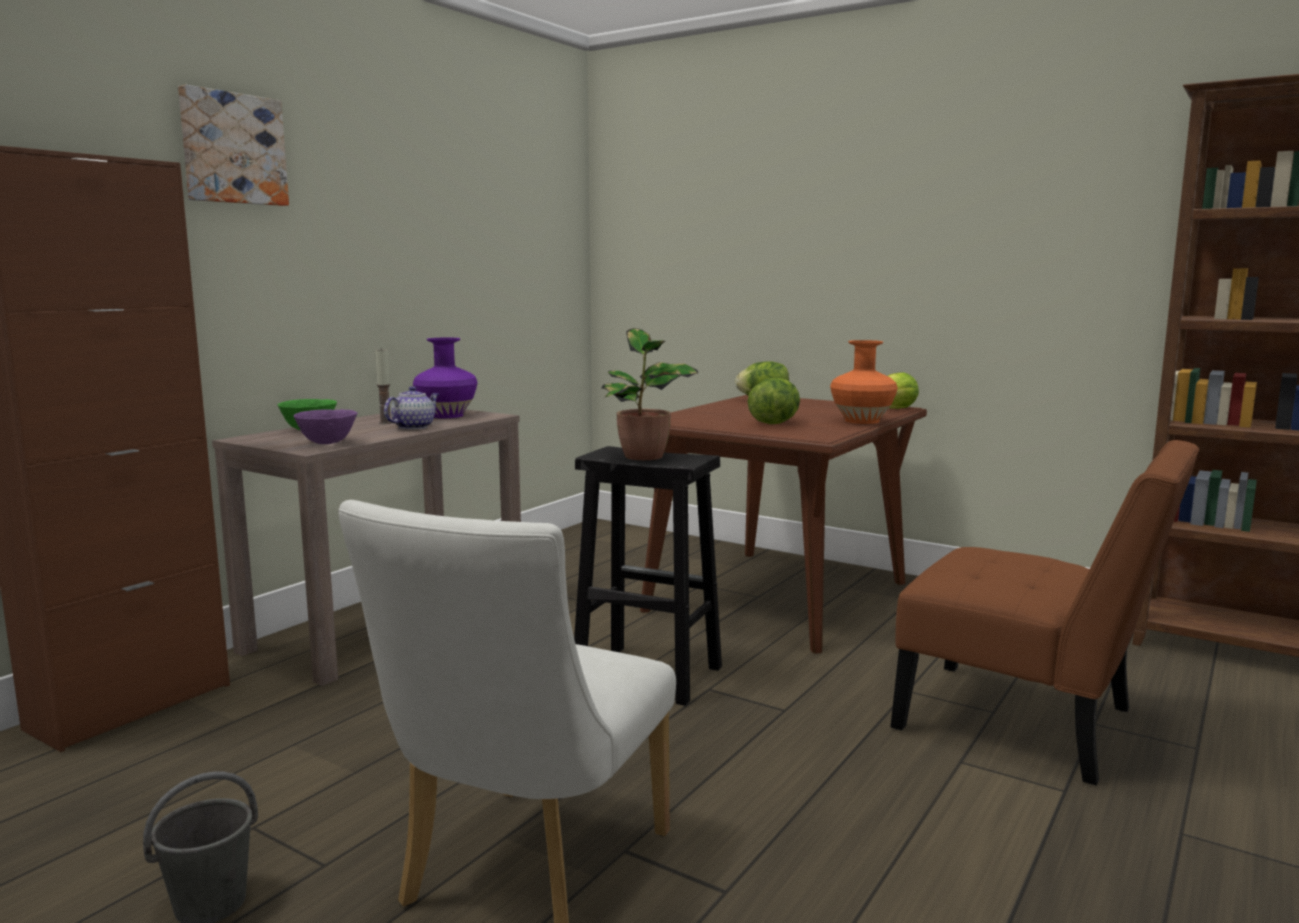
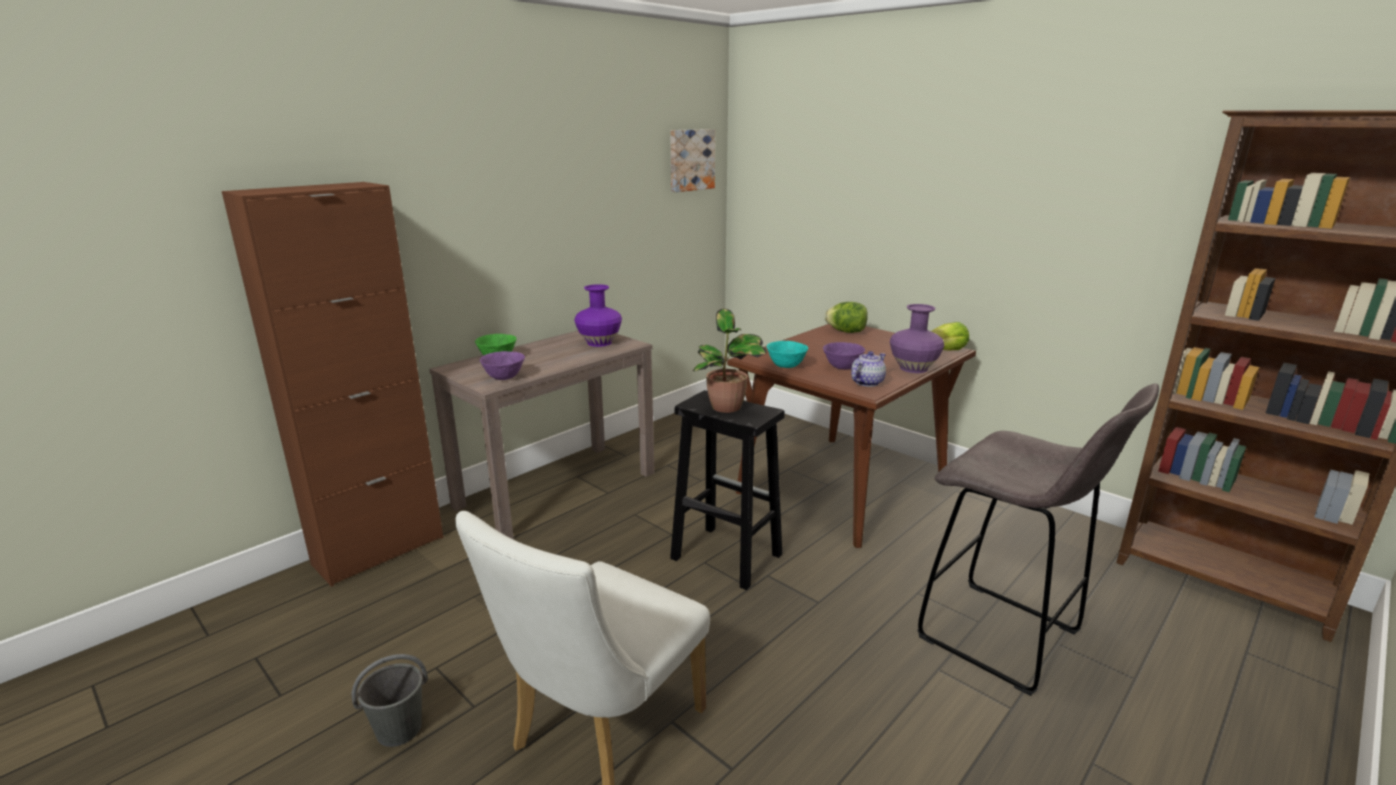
camera: 10 degrees right, 10 degrees up
(232, 149) = (436, 155): picture -> picture (690, 160)
(385, 423) = (553, 351): candle -> none
(413, 427) = (570, 358): teapot -> teapot (867, 382)
(704, 424) = (786, 366): none -> turquoise bowl
(774, 423) = (842, 368): lettuce -> purple bowl
(861, 421) = (913, 368): orange vase -> purple vase
(1028, 724) = (1003, 637): brown chair -> grey stool

